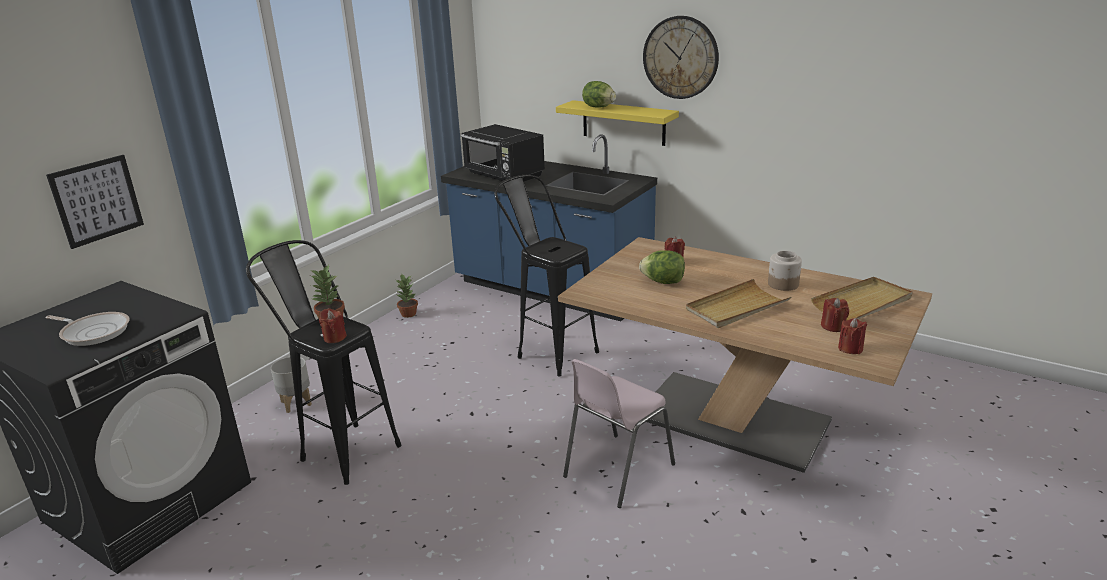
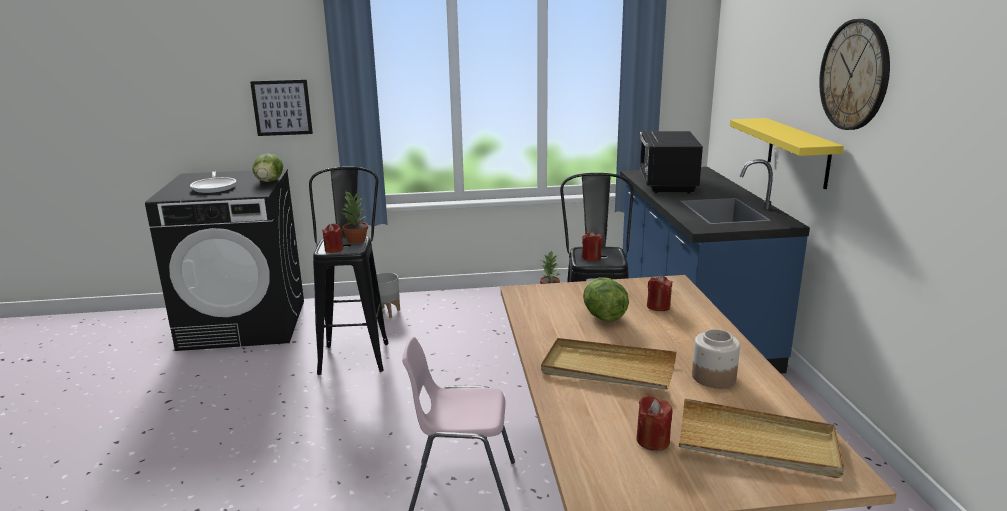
camera: 50 degrees right, 5 degrees down
(598, 107) = (767, 127): lettuce -> lettuce (269, 181)
(850, 349) = (610, 469): red candle -> red candle (591, 258)

